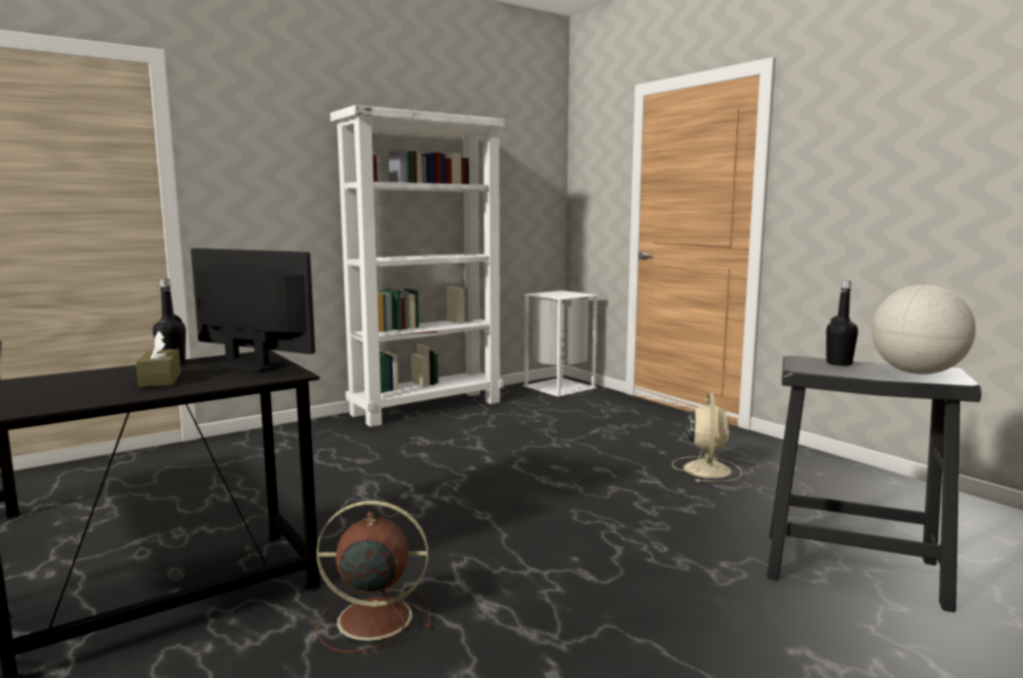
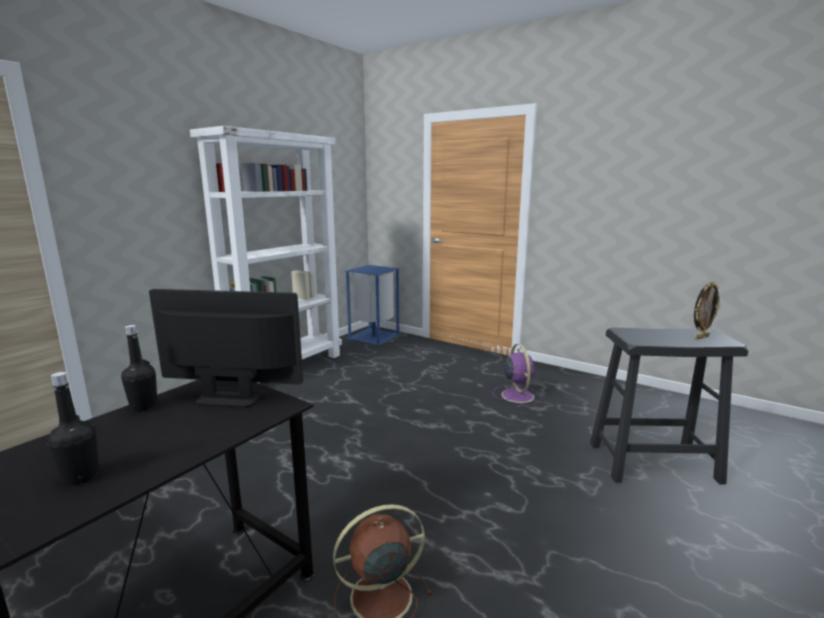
camera: 20 degrees left, 5 degrees up
(160, 379) = (157, 435): brown tissue box -> none
(561, 387) = (375, 336): white trash can -> blue trash can
(707, 469) = (517, 395): beige fan -> purple fan
(839, 363) = (648, 333): black bottle -> black bottle (81, 476)
(917, 373) = (701, 337): globe -> picture frame

